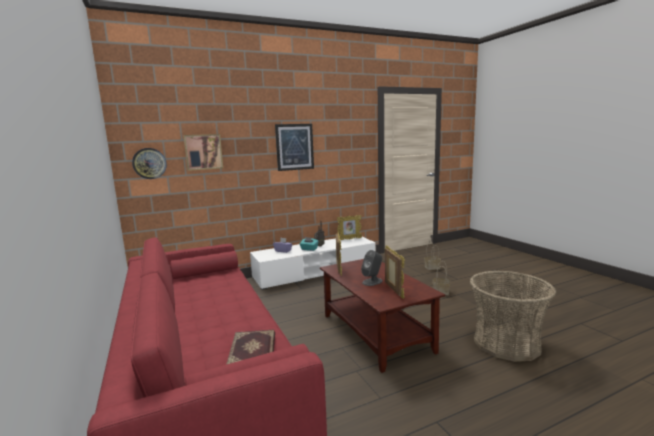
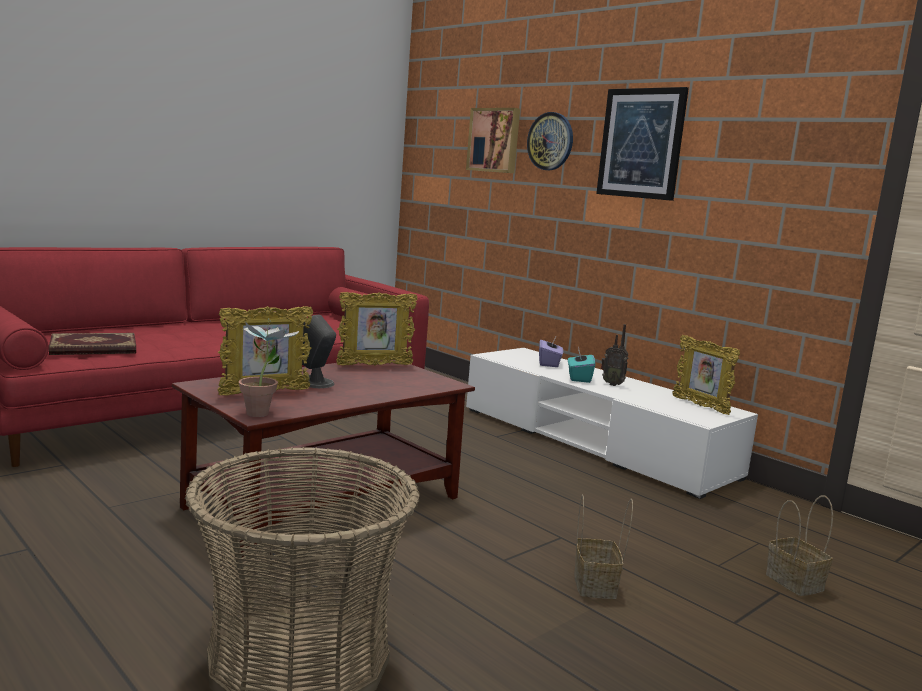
camera: 70 degrees right, 0 degrees up
(149, 163) = (434, 152): wall clock -> wall clock (550, 141)
(424, 291) = (264, 412): none -> potted plant

